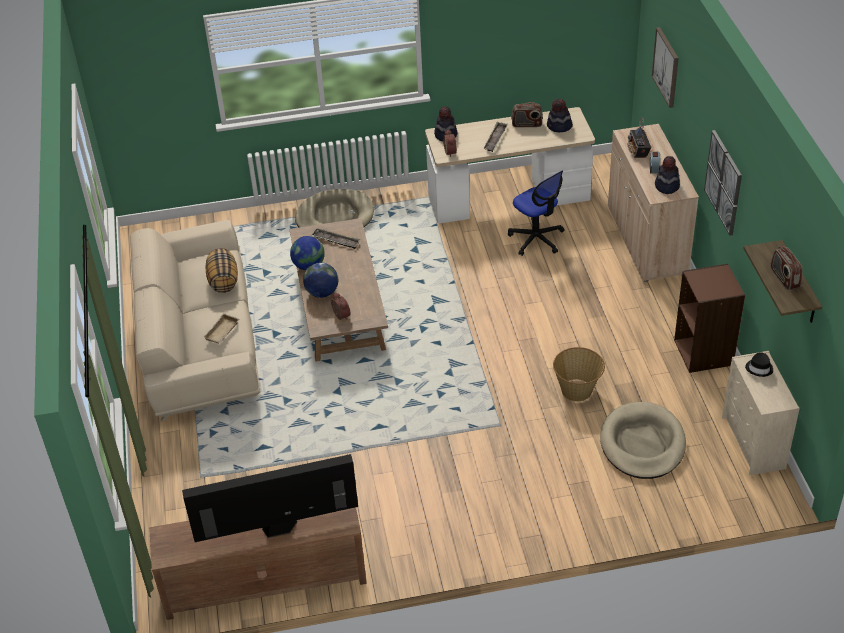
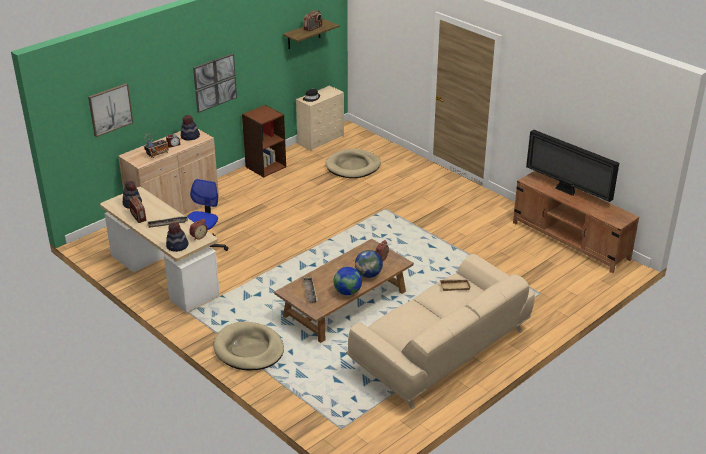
camera: 125 degrees left, 10 degrees down
(223, 281) = (408, 311): pillow -> none
(577, 390) = (333, 194): basket -> none

